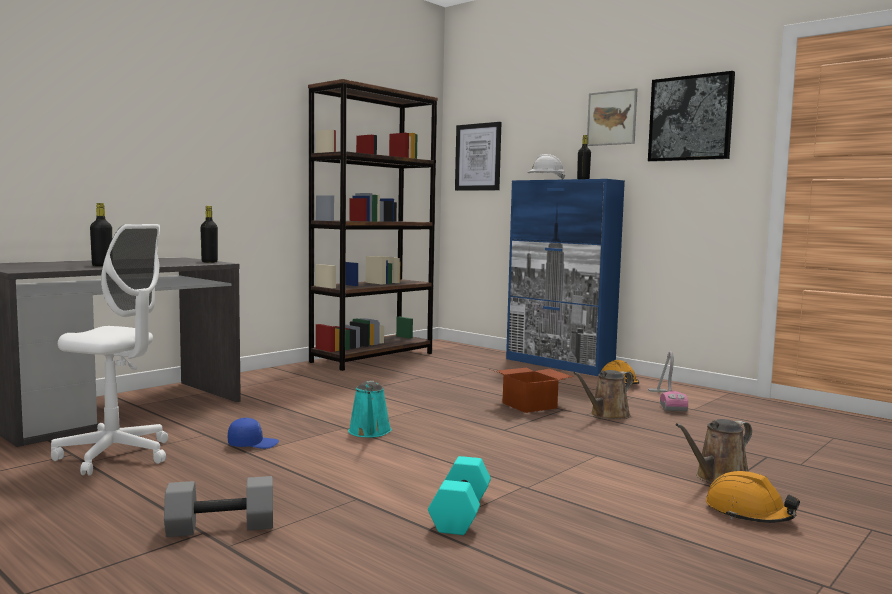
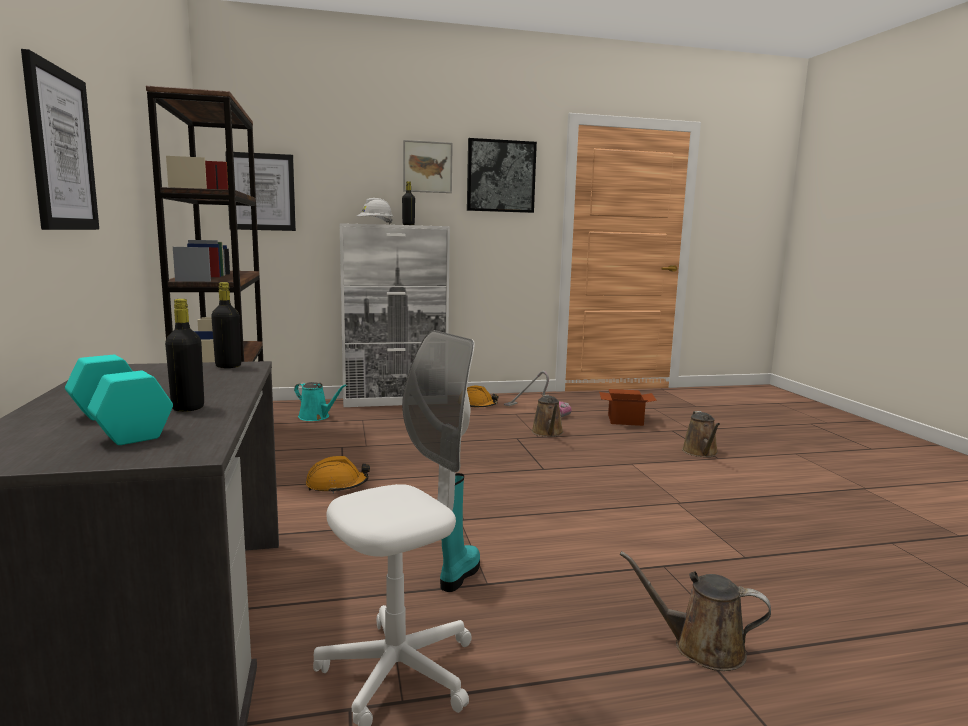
camera: 55 degrees left, 5 degrees up
(173, 131) = (61, 150): none -> picture
(220, 528) = (701, 647): grey dumbbell -> brown watering can
(253, 444) = (459, 575): blue cap -> turquoise boot
(370, 432) = (489, 514): turquoise watering can -> turquoise watering can (316, 417)
(461, 514) = (721, 538): turquoise dumbbell -> turquoise dumbbell (122, 425)
(531, 405) = (493, 443): cardboard box -> cardboard box (626, 420)
(559, 365) = (395, 401): blue cabinet -> white cabinet
(748, 514) = (762, 467): orange hard hat -> orange hard hat (337, 485)

